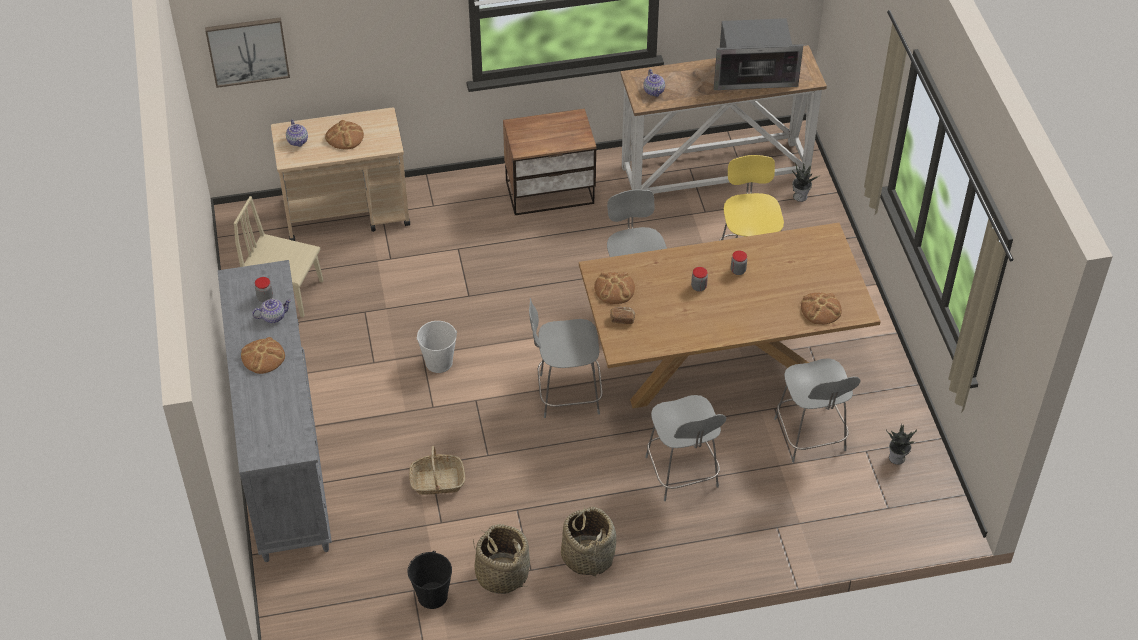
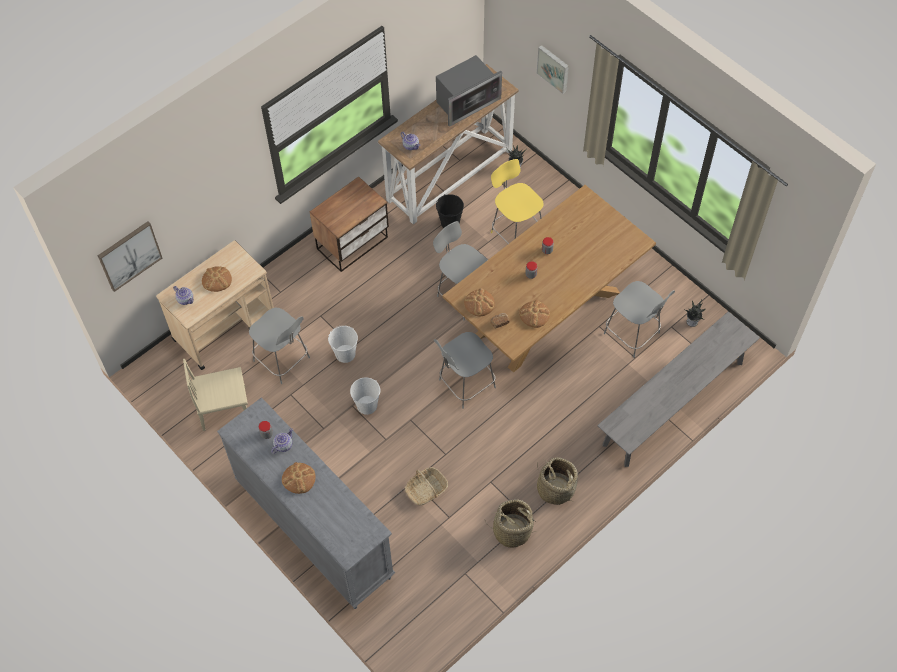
camera: 30 degrees left, 10 degrees up
(433, 596) = (479, 570): black bucket -> black bucket (450, 222)
(455, 299) = (345, 354): none -> white bucket
(682, 474) = (574, 401): grey stool -> grey stool (283, 360)
(804, 536) = (673, 403): none -> grey bench
(820, 309) = (615, 252): bread -> bread (534, 314)
(865, 64) = (554, 68): none -> picture

